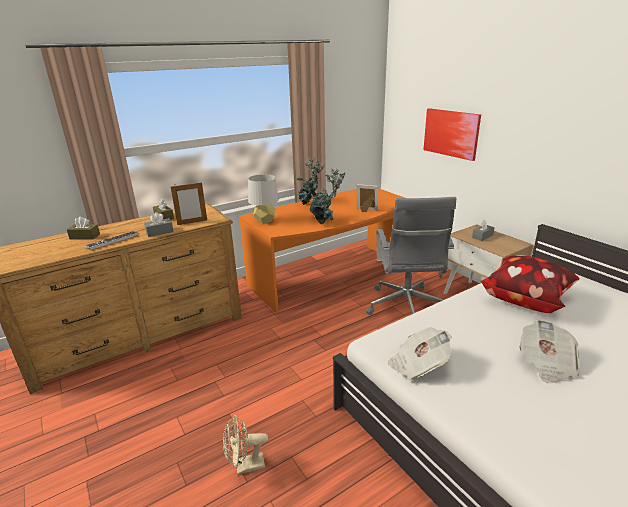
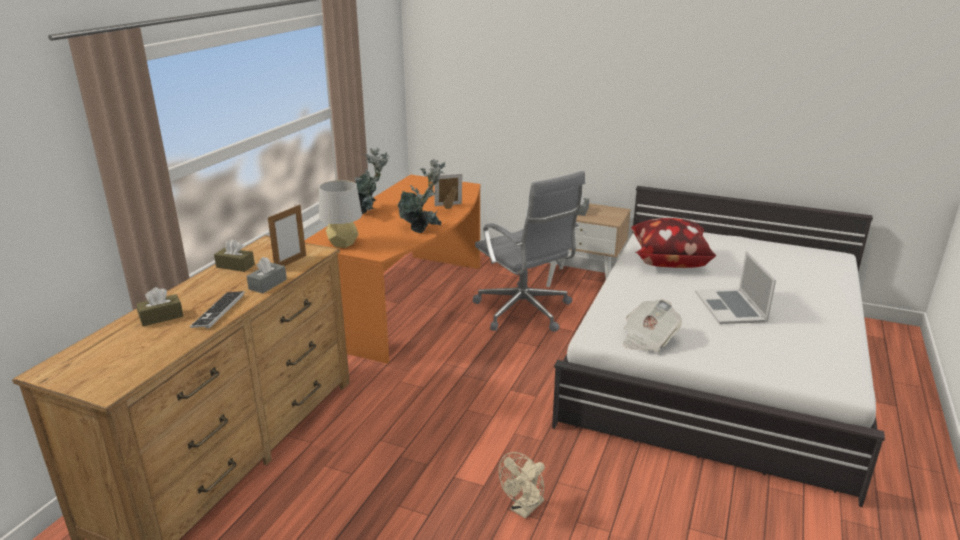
camera: 35 degrees left, 0 degrees up
(451, 133) = (512, 98): picture -> none
(546, 364) = (731, 306): newspaper -> laptop

